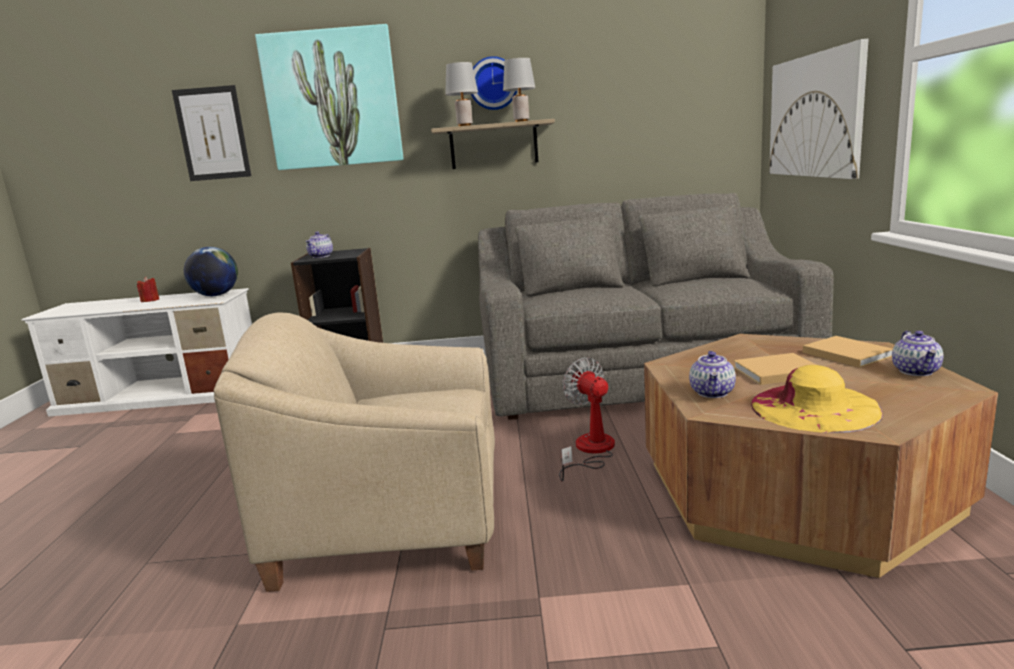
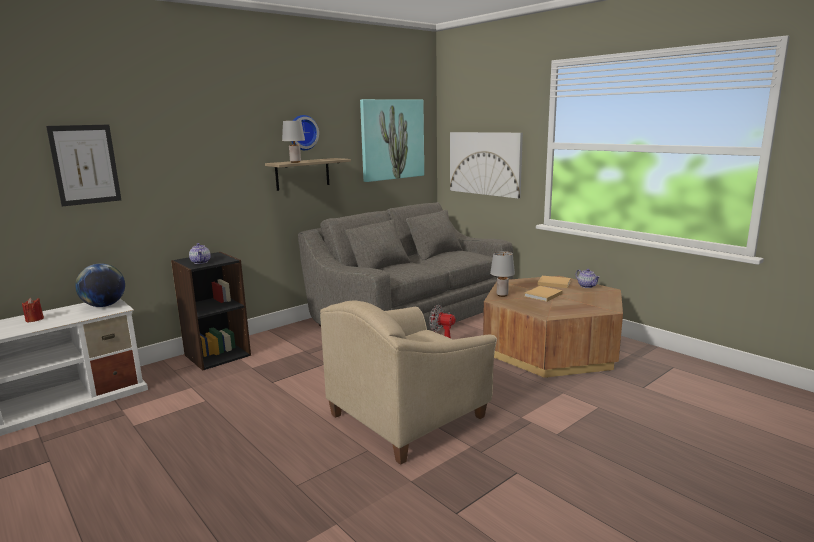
camera: 40 degrees left, 0 degrees up
(332, 99) = (192, 139): picture -> picture (392, 139)
(521, 121) = (327, 159): grey table lamp -> grey table lamp (502, 295)
(712, 393) = (536, 308): teapot -> none
(814, 407) = (579, 306): yellow hat -> none

